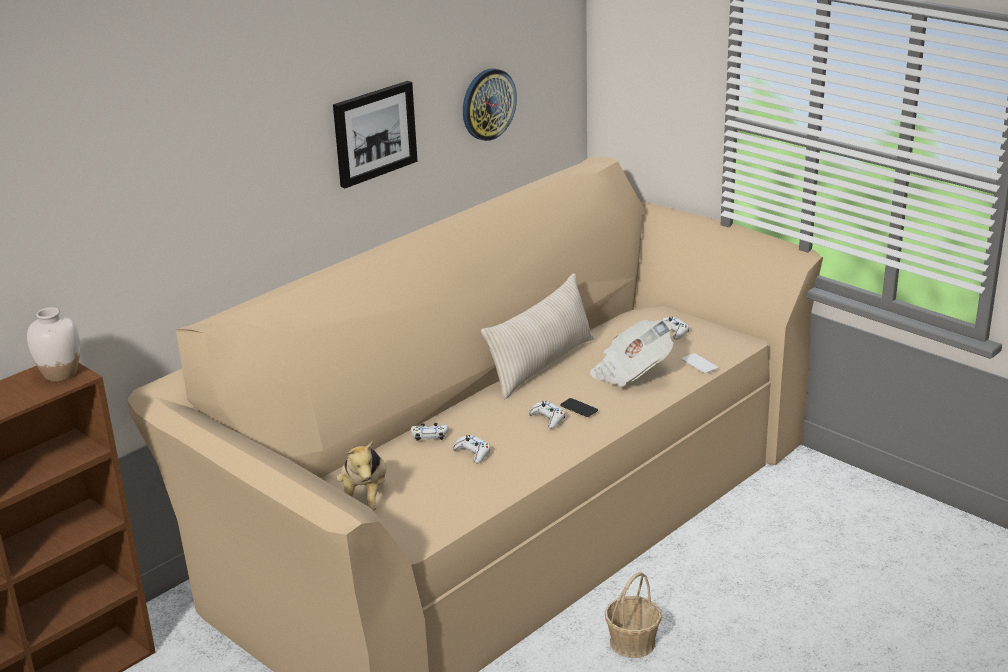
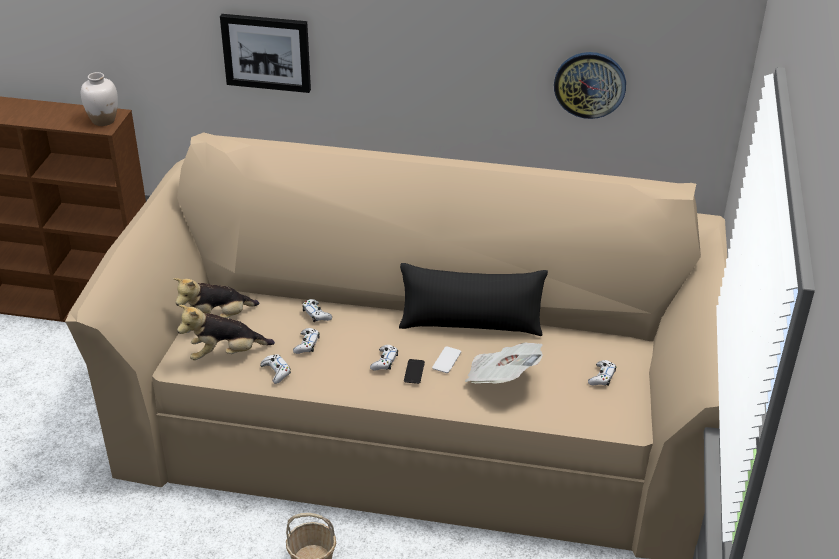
camera: 55 degrees right, 10 degrees up
(374, 133) = (442, 61): picture -> picture (266, 52)
(430, 504) = (225, 354): none -> plush toy
(492, 482) = (276, 371): none -> white game controller
(541, 365) = (471, 325): beige pillow -> black pillow
(699, 364) = (560, 414): phone -> phone (446, 360)

